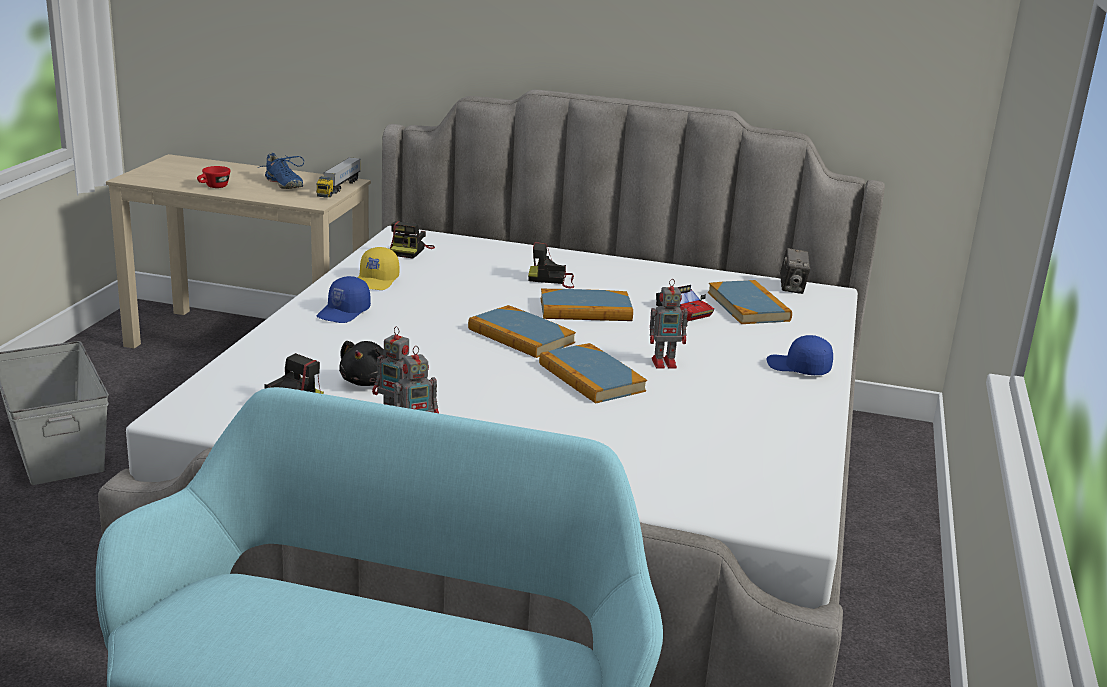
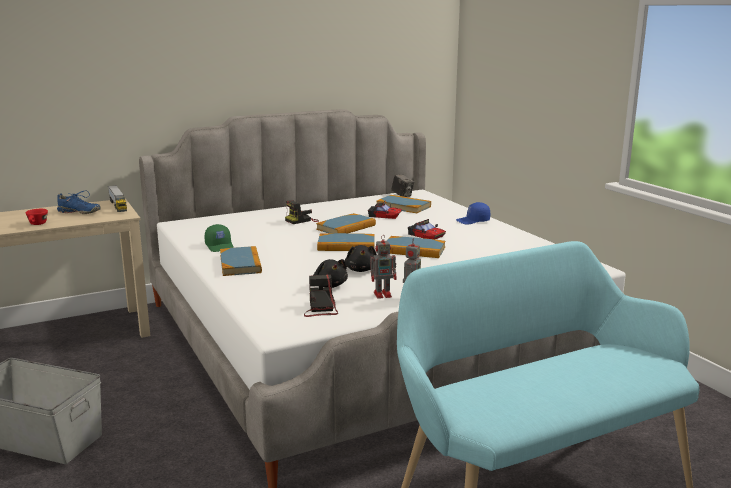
camera: 40 degrees left, 5 degrees down
(344, 313) = (240, 264): blue cap -> book
(377, 281) = (220, 246): yellow cap -> green cap
(410, 251) = (201, 229): camera -> none
(454, 377) = (361, 270): none -> black plush toy
(665, 363) = (426, 235): toy robot -> toy car

